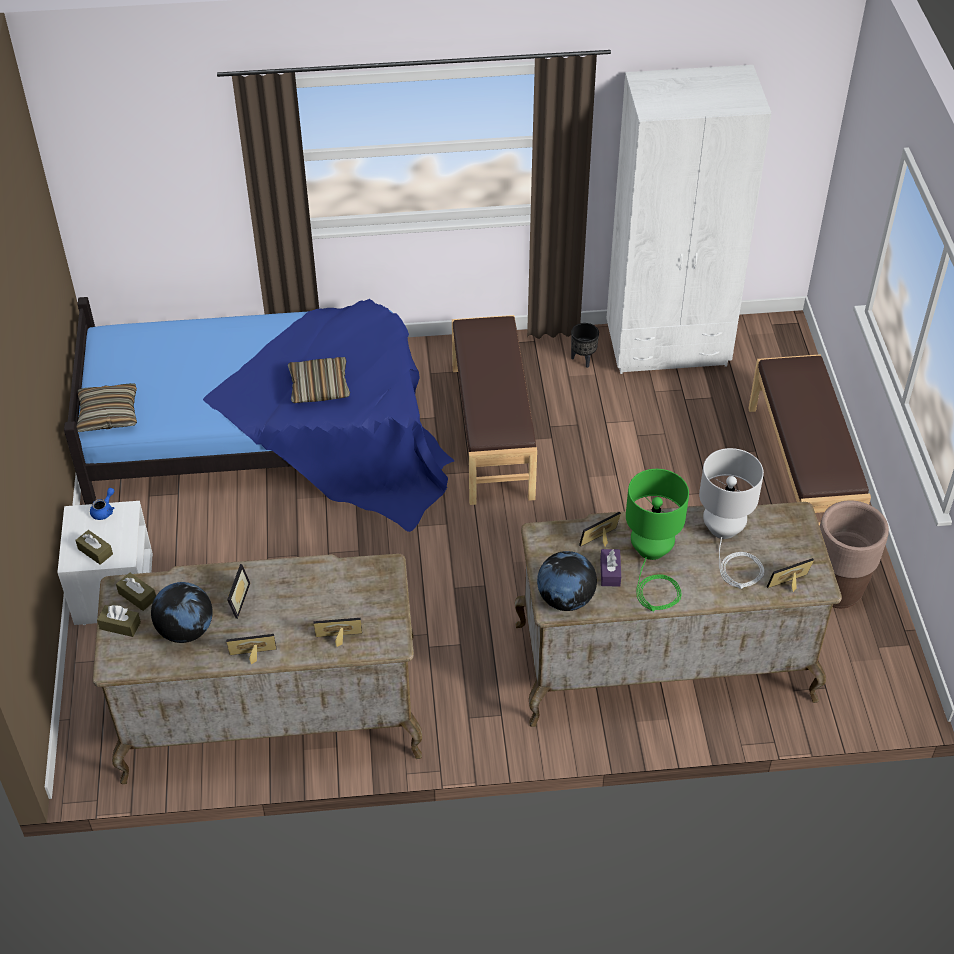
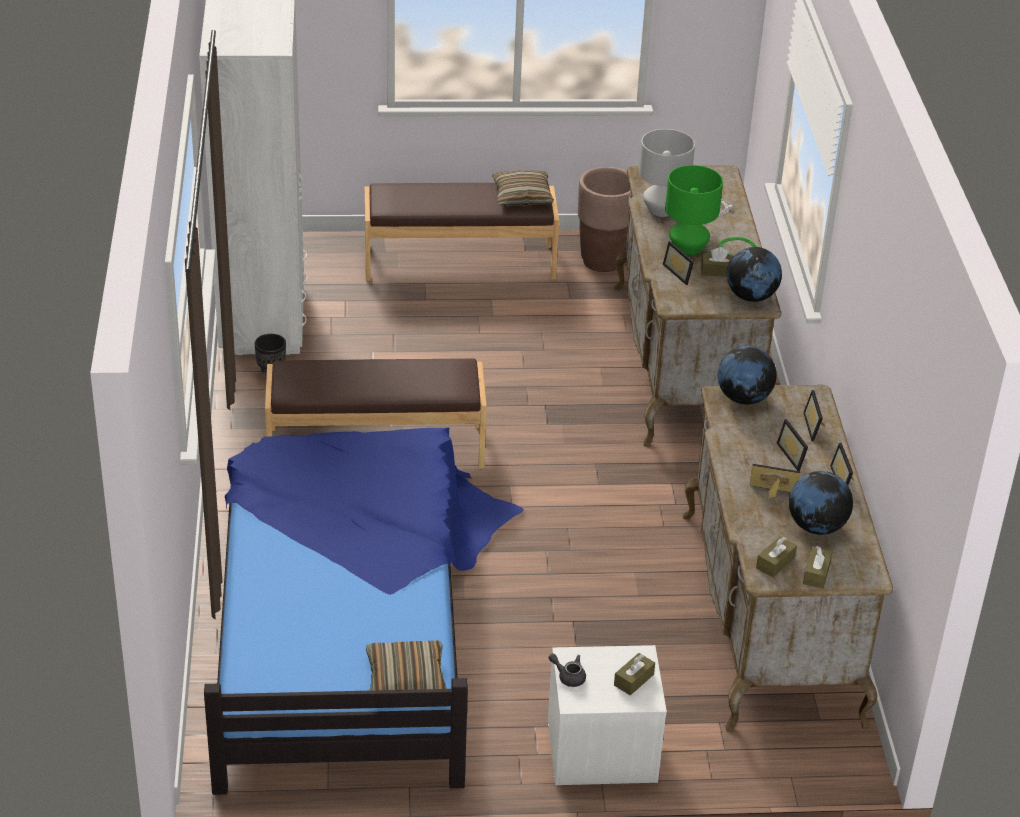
camera: 90 degrees left, 10 degrees down
(104, 510) = (568, 676): blue teapot -> grey teapot
(319, 387) = (384, 496): pillow -> pillow (522, 196)
(384, 584) = (743, 398): none -> globe
(610, 572) = (717, 271): purple tissue box -> brown tissue box
(790, 586) = (725, 186): picture frame -> picture frame (794, 455)

